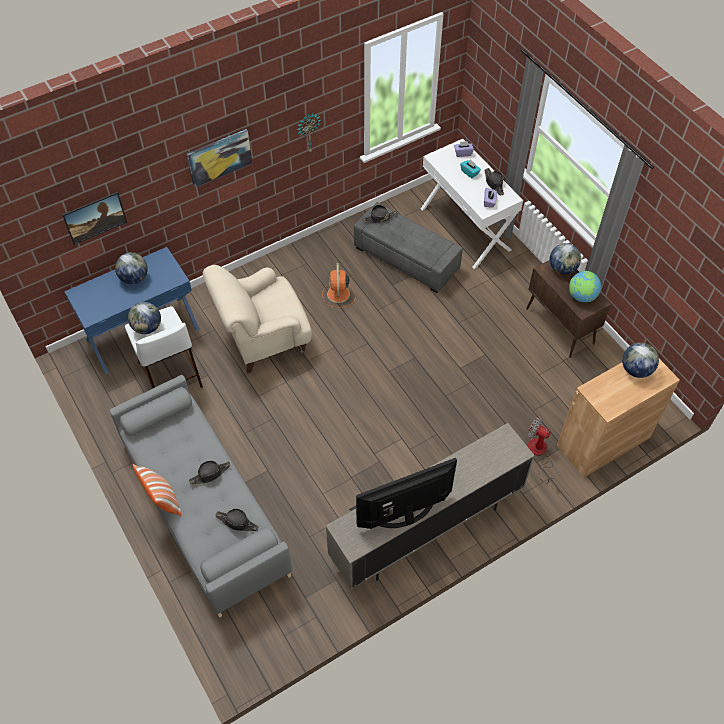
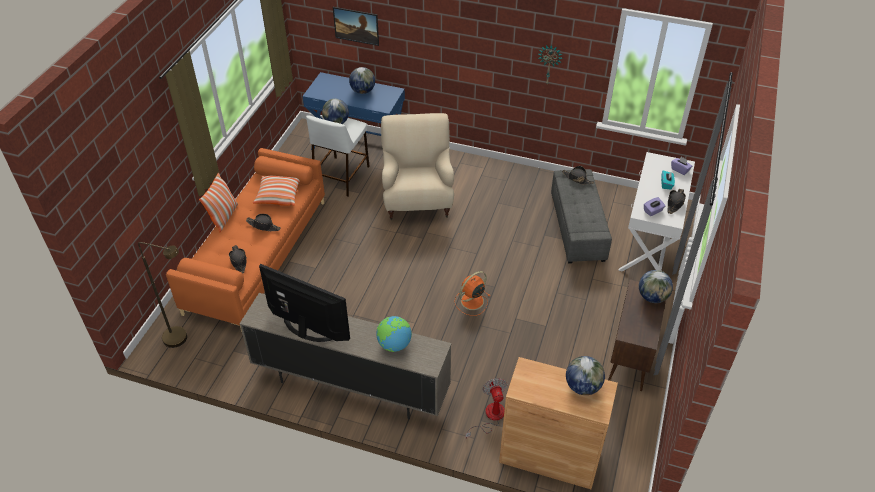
camera: 50 degrees right, 10 degrees down
(181, 438) = (278, 196): none -> pillow
(203, 507) = (257, 255): grey sofa -> orange sofa
(219, 157) = (464, 37): picture -> none
(250, 634) = (181, 339): none -> brown floor lamp
(263, 339) = (418, 200): beige armchair -> beige armchair turned 60 degrees clockwise
(338, 295) = (499, 212): orange fan -> orange fan (471, 301)
(581, 296) = (640, 325): globe -> globe (394, 344)

